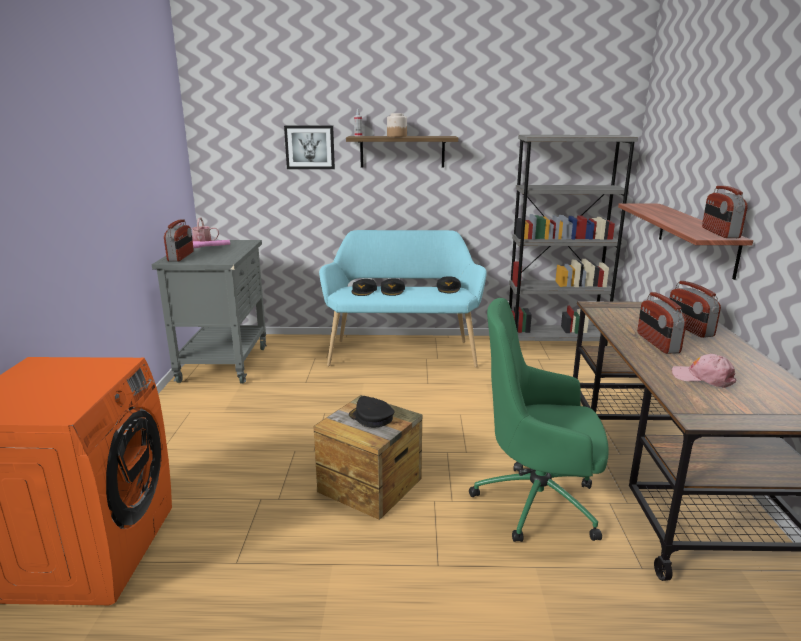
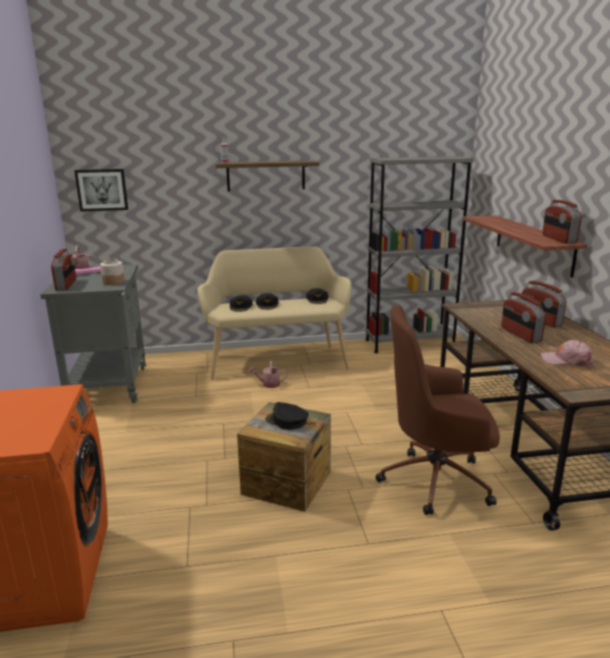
camera: 10 degrees left, 0 degrees up
(310, 147) = (178, 174): picture -> picture (102, 190)
(385, 376) = (268, 384): none -> watering can
(396, 136) = (261, 162): jar -> jar (113, 282)
(402, 351) = (276, 360): turquoise bench -> beige bench
(536, 505) = (435, 482): green office chair -> brown office chair

